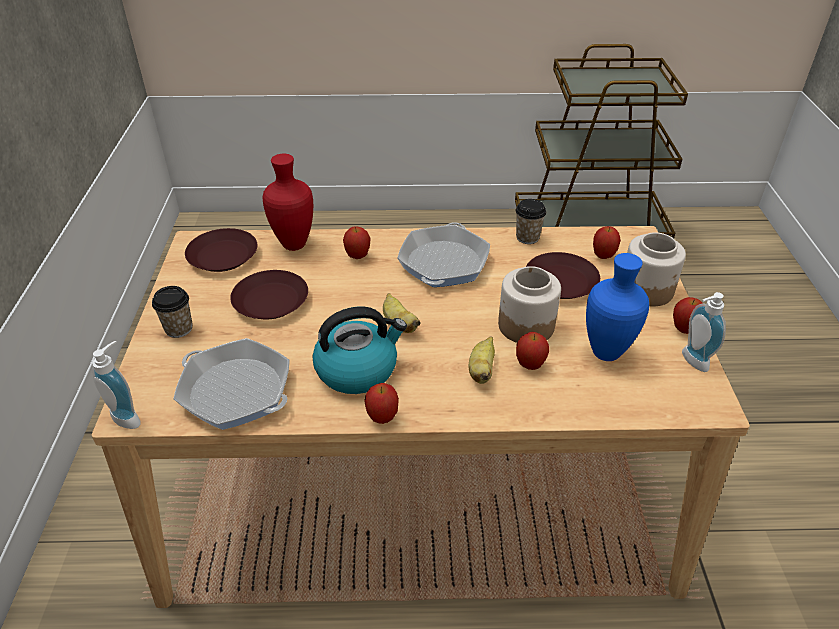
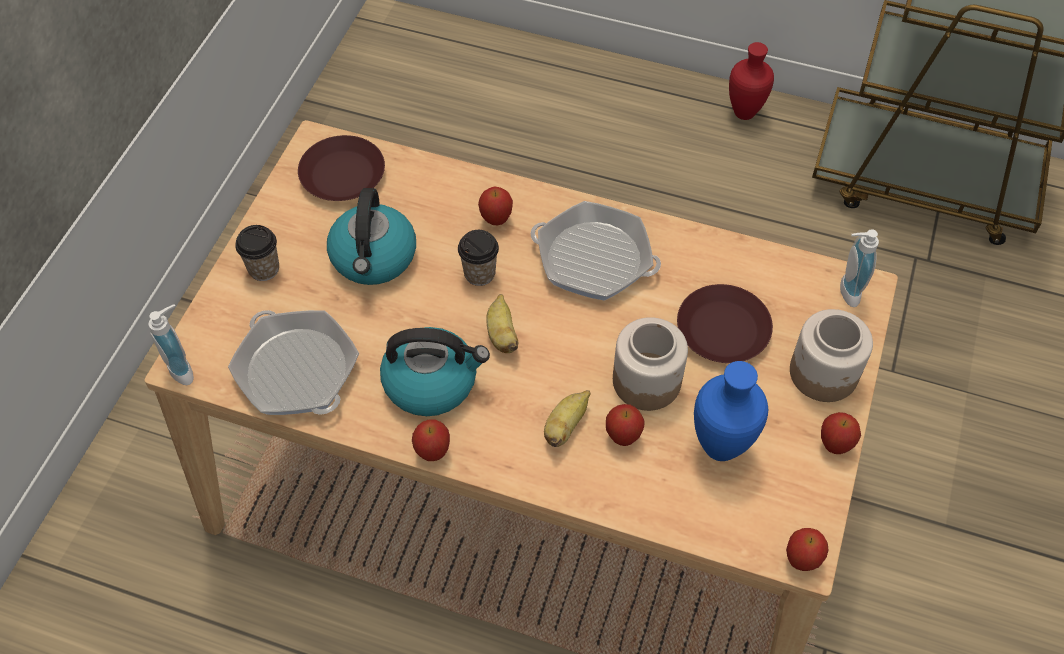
camera: 20 degrees right, 15 degrees up
(271, 300) = (374, 258): brown plate -> kettle
(295, 244) = (431, 179): red vase -> red vase (745, 113)
(443, 263) = (594, 259): frying pan -> frying pan turned 105 degrees counterclockwise
(527, 237) = (718, 248): cup -> cup (479, 274)
(603, 256) = (798, 305): apple -> apple (801, 560)
(691, 361) = (815, 491): soap dispenser -> soap dispenser (845, 292)

